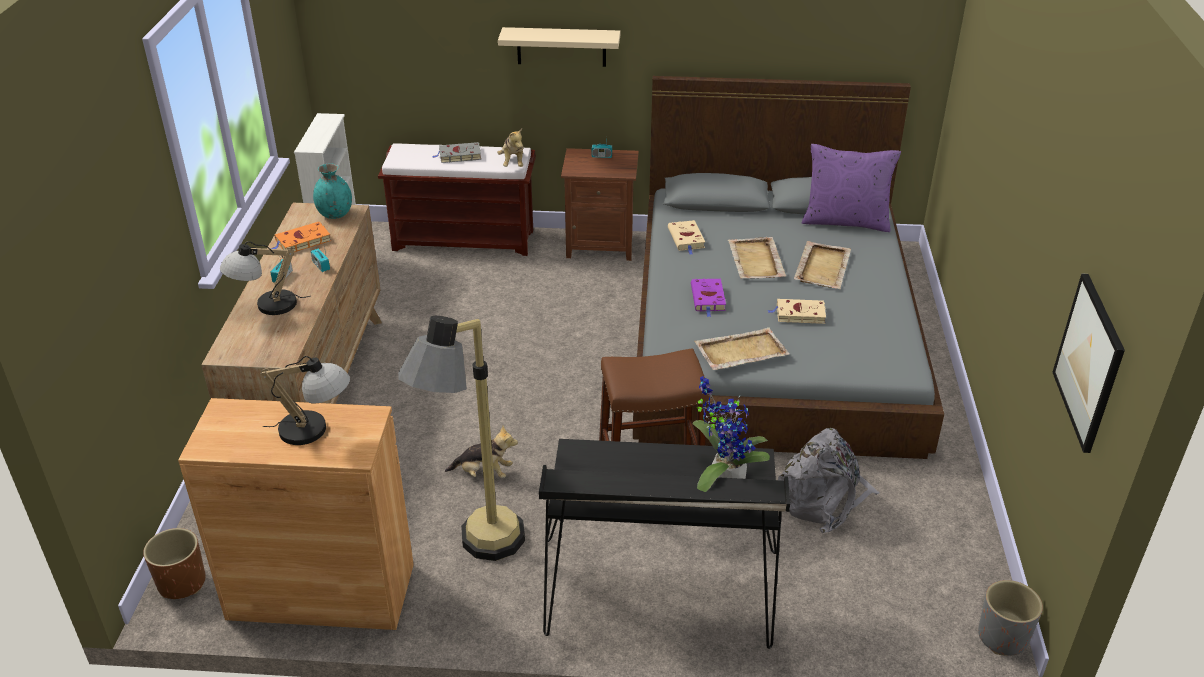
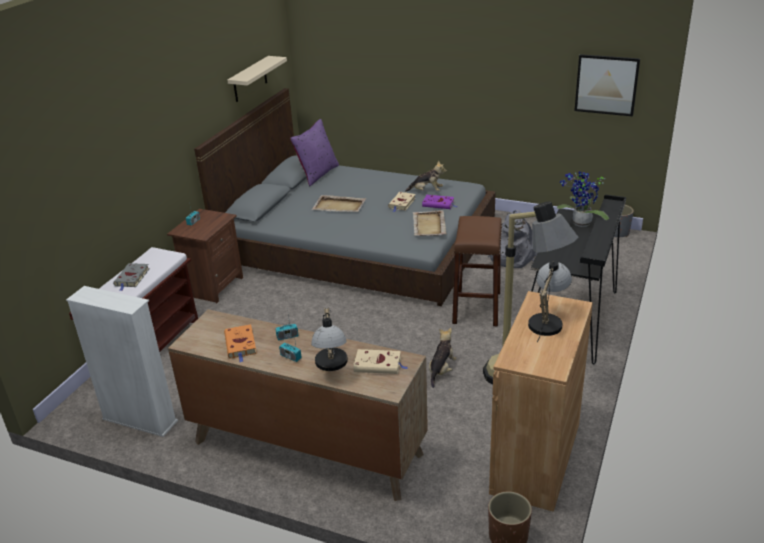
camera: 70 degrees left, 5 degrees down
(335, 214) = (209, 326): turquoise vase -> none
(513, 162) = (168, 256): plush toy -> plush toy (427, 191)
(561, 47) = (146, 156): beige shelf -> beige shelf (250, 79)
(686, 239) = (296, 223): beige book -> beige book (379, 364)
(708, 299) = (370, 226): purple book -> purple book (439, 204)
(823, 267) = (360, 188): beige tray -> none

